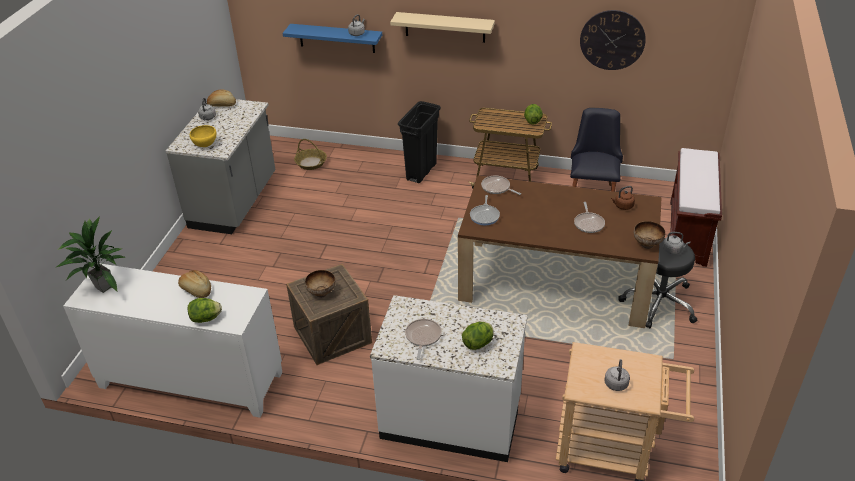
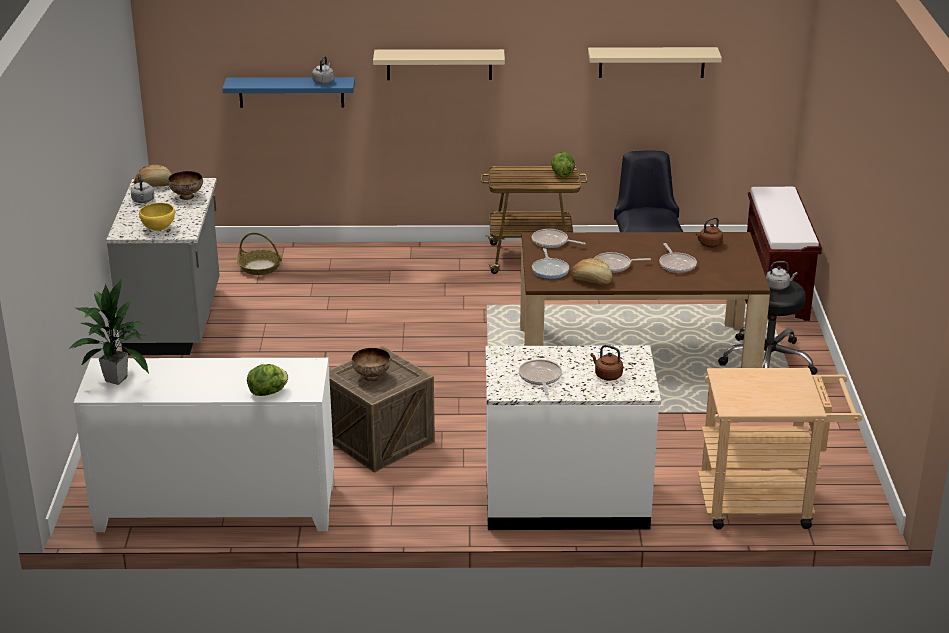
camera: 15 degrees left, 10 degrees down
(196, 290) = (239, 369): bread -> bread (591, 280)
(421, 172) = (416, 262): black trash can -> none
(478, 343) = (607, 375): lettuce -> brown kettle
(538, 218) = (614, 265): none -> frying pan
(612, 40) = (651, 62): wall clock -> beige shelf
(616, 383) = (769, 396): grey kettle -> none
(646, 244) = (751, 277): bowl -> bowl (186, 197)

